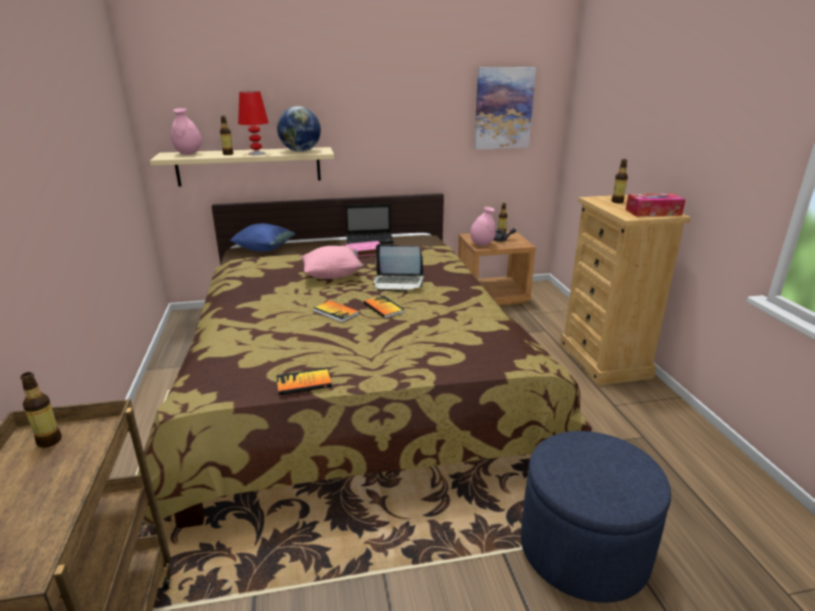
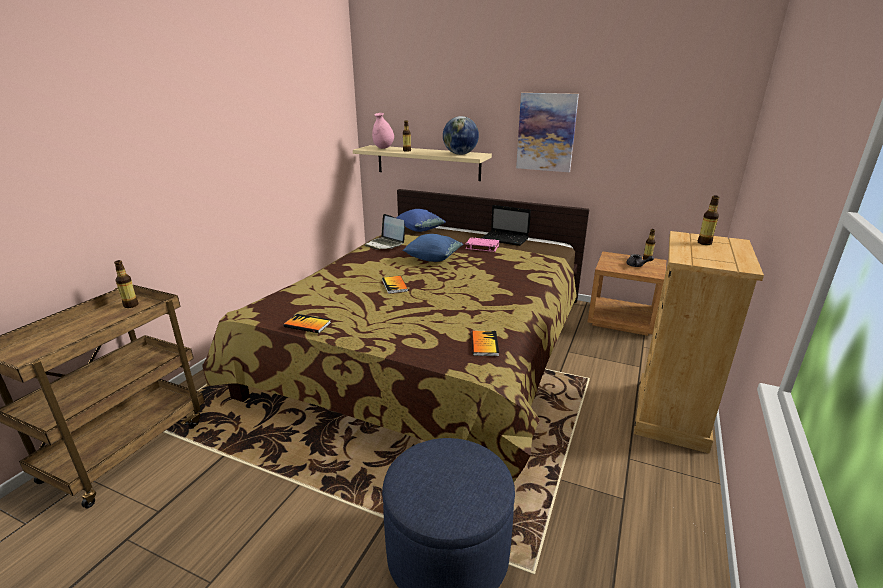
camera: 35 degrees right, 0 degrees up
(256, 154) = (425, 152): red table lamp -> none
(333, 275) = (433, 259): pink pillow -> blue pillow
(383, 308) = (431, 292): book -> book (484, 344)
(398, 283) = (470, 277): laptop -> laptop (385, 244)
(482, 244) = (610, 265): pink vase -> none
(503, 108) = (667, 131): picture -> picture (546, 132)
(653, 212) = (723, 261): tissue box -> none

